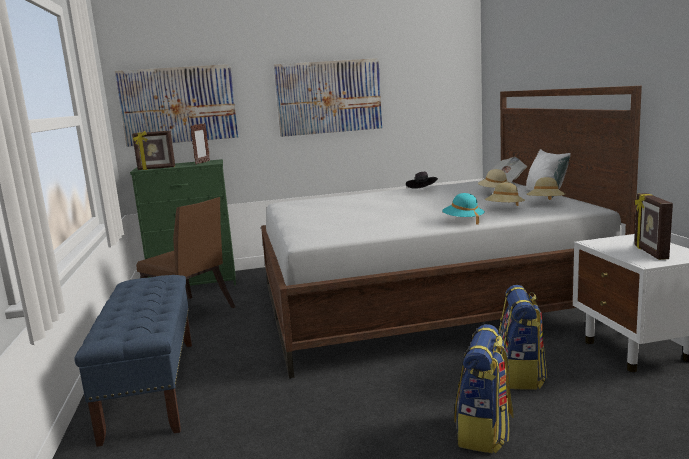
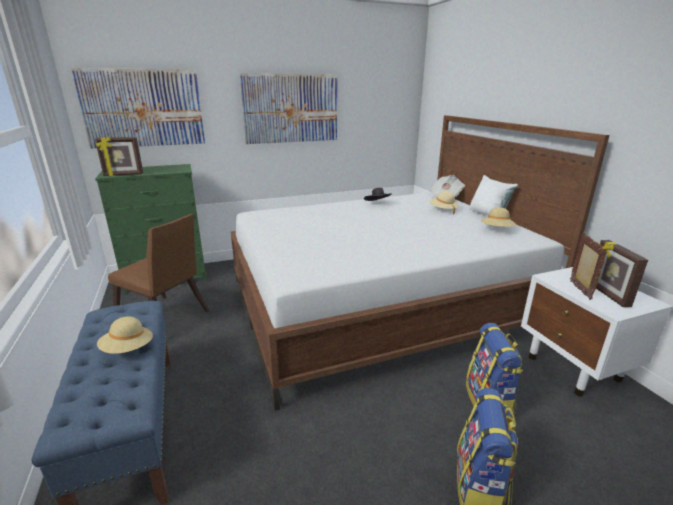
camera: 10 degrees left, 10 degrees up
(202, 163) = (171, 168): picture frame -> picture frame (579, 290)
(463, 221) = (436, 253): turquoise hat -> none
(504, 209) = (465, 237): beige hat -> beige hat (128, 349)

